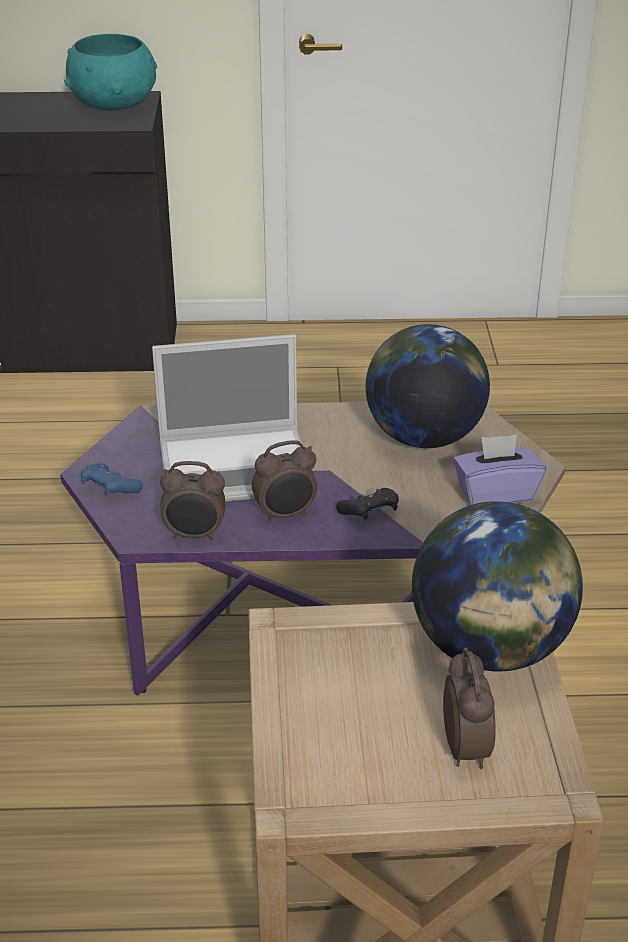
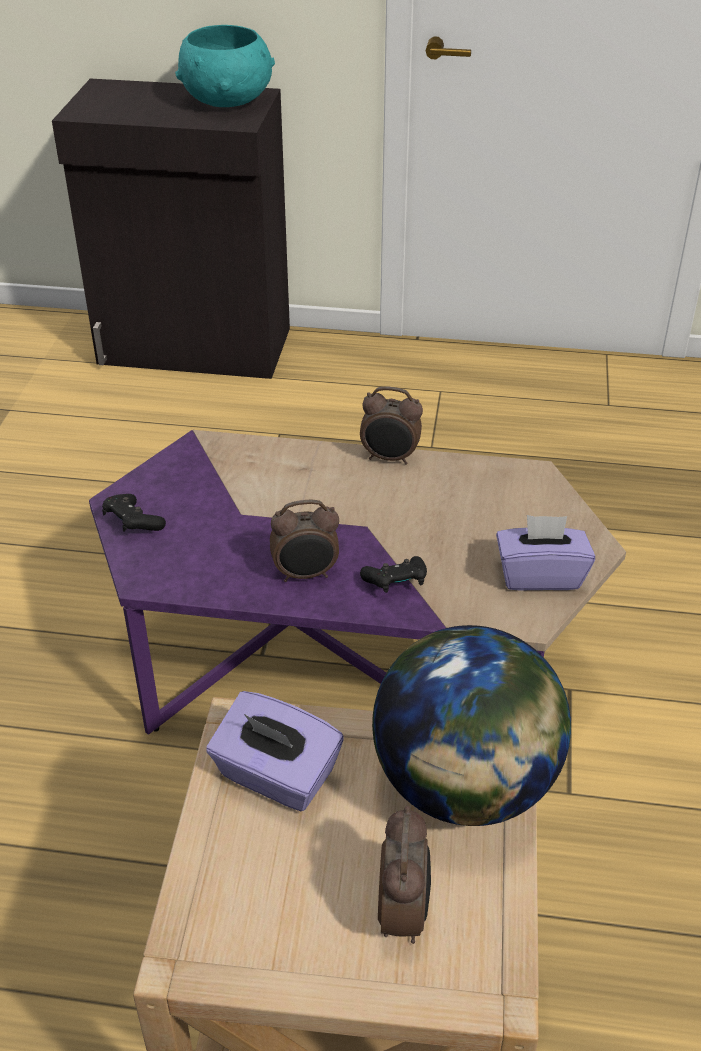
camera: 10 degrees right, 5 degrees up
(110, 490) = (133, 523): blue game controller -> black game controller
(195, 535) = (204, 587): alarm clock -> alarm clock (390, 458)
(238, 466) = (272, 511): laptop -> none
(326, 661) = (276, 776): none -> purple tissue box
(423, 437) = (478, 498): globe -> none

